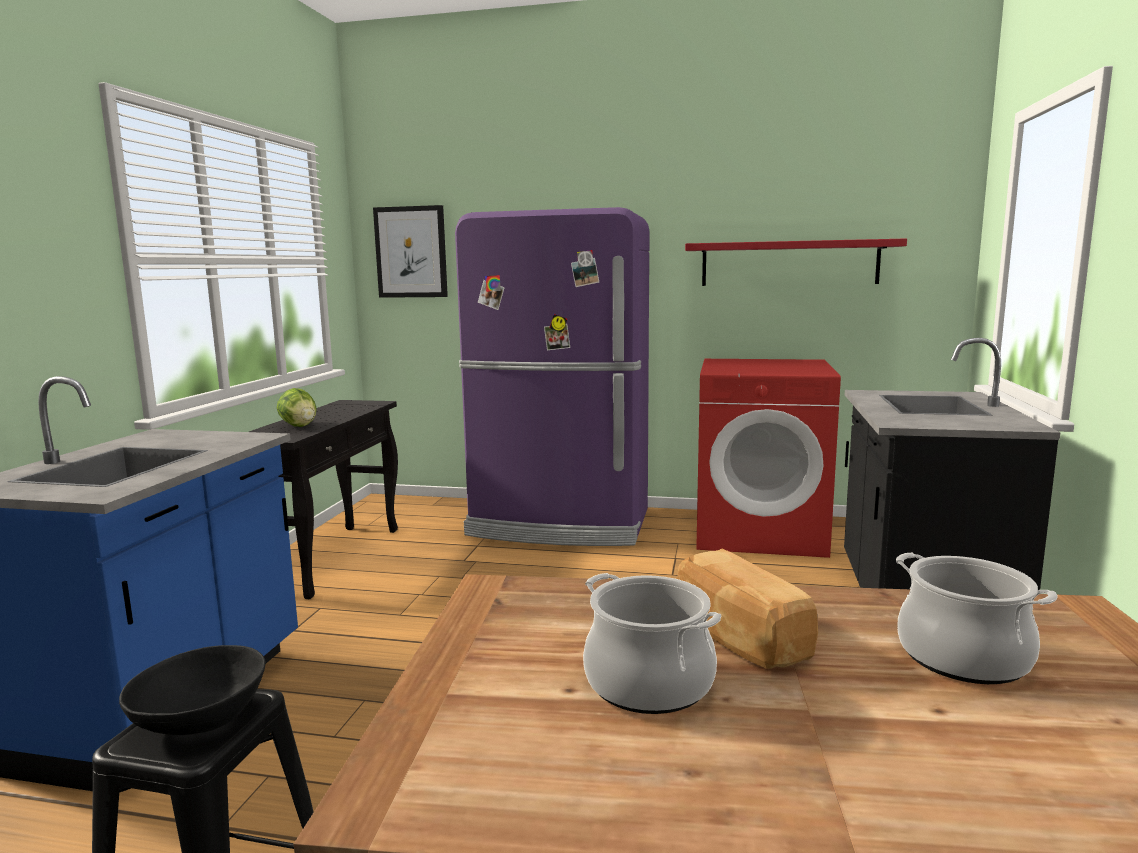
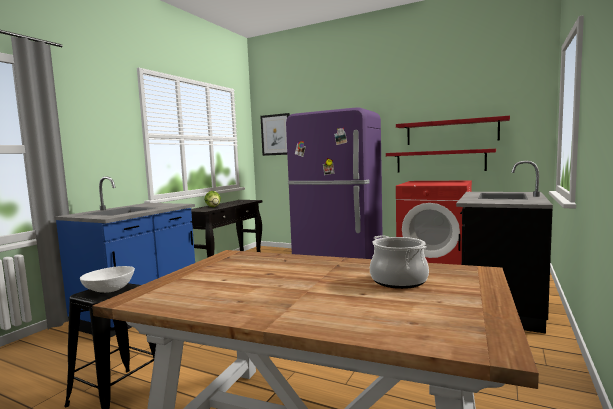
camera: 15 degrees right, 5 degrees down
(202, 718) = (110, 289): black bowl -> white bowl
(648, 683) = (255, 280): cooking pot -> none
(738, 637) = (309, 270): bread -> none
(765, 320) = (440, 161): none -> red shelf

